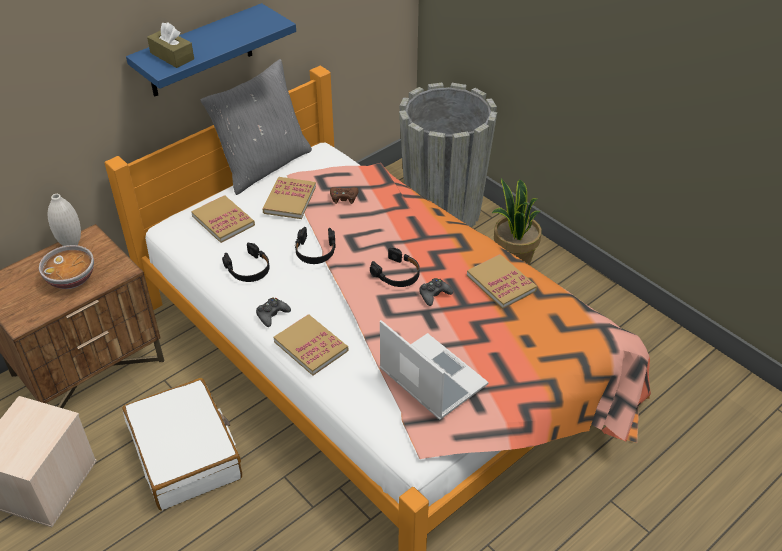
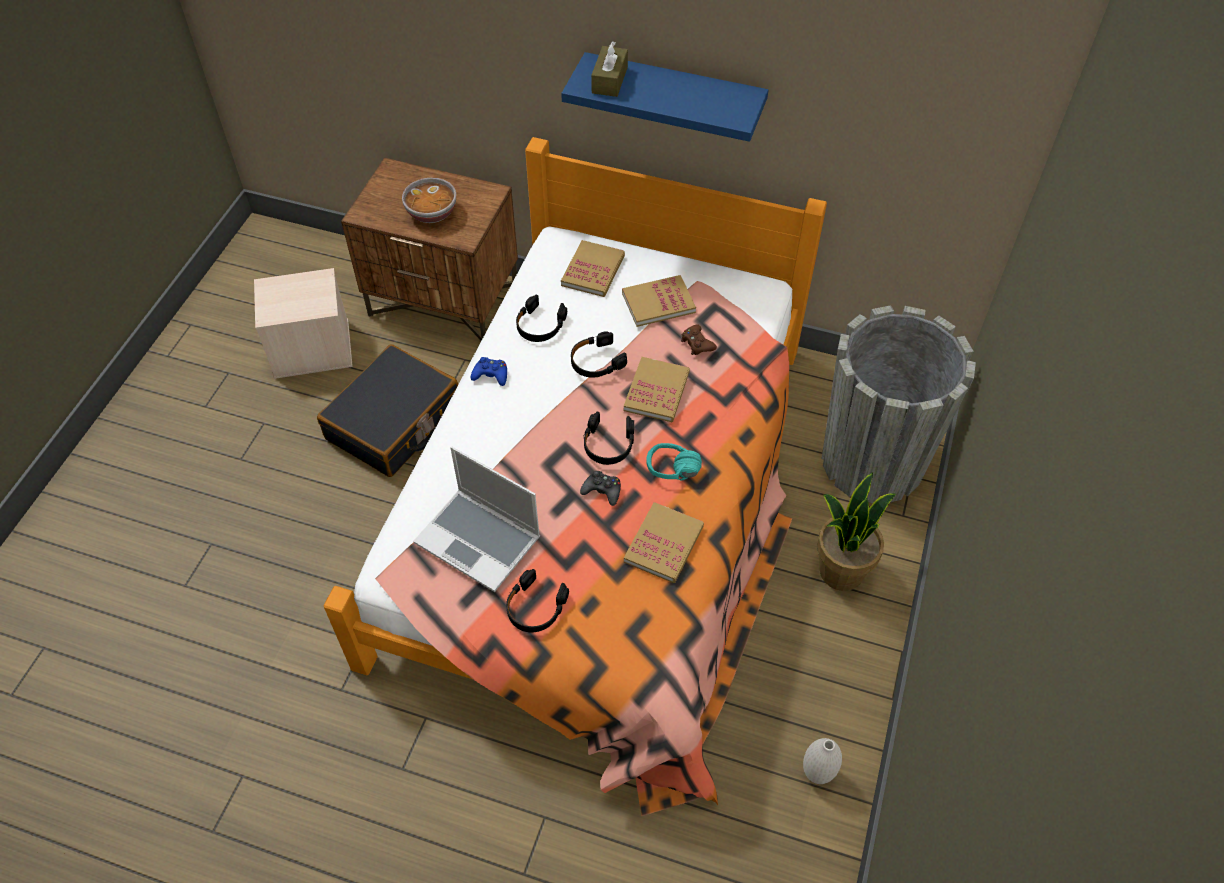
camera: 60 degrees right, 10 degrees up
(71, 244) = (473, 187): white vase -> white vase (817, 774)
(186, 453) = (394, 422): white suitcase -> black suitcase
(264, 165) = (702, 256): grey pillow -> none
(272, 315) = (491, 375): black game controller -> blue game controller
(311, 346) = (468, 425): book -> book (656, 391)
(430, 378) = (480, 540): laptop -> laptop turned 105 degrees clockwise
(448, 255) = (672, 475): none -> turquoise headphones
(510, 370) = (535, 607): none -> black headphones

